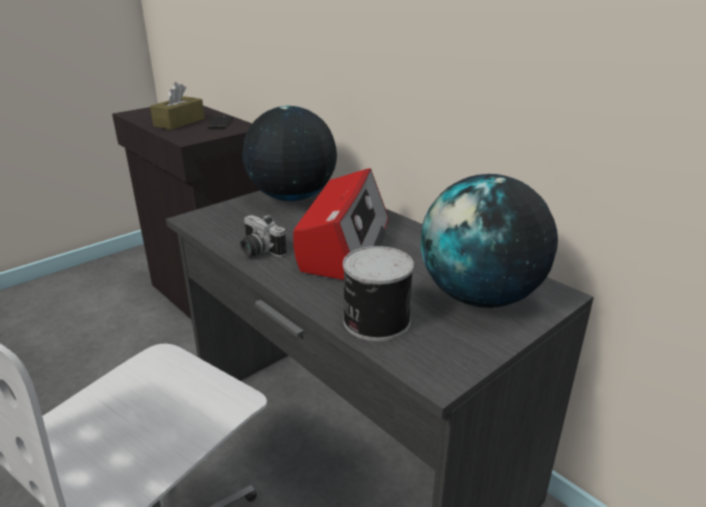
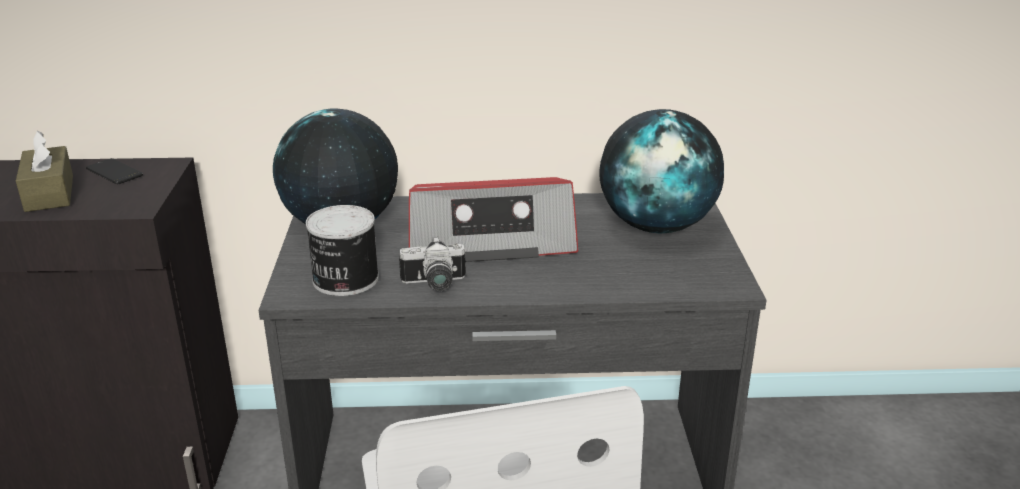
camera: 50 degrees left, 0 degrees up
(345, 245) = (490, 241): radio -> radio turned 120 degrees clockwise
(374, 321) = (633, 278): can -> can (344, 279)

